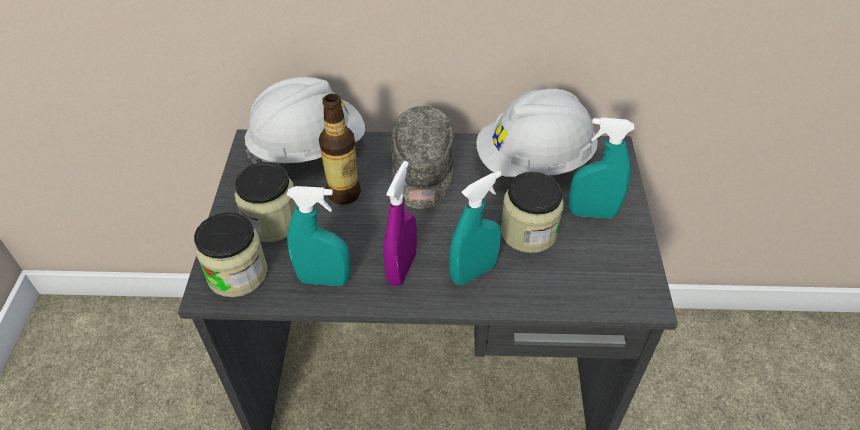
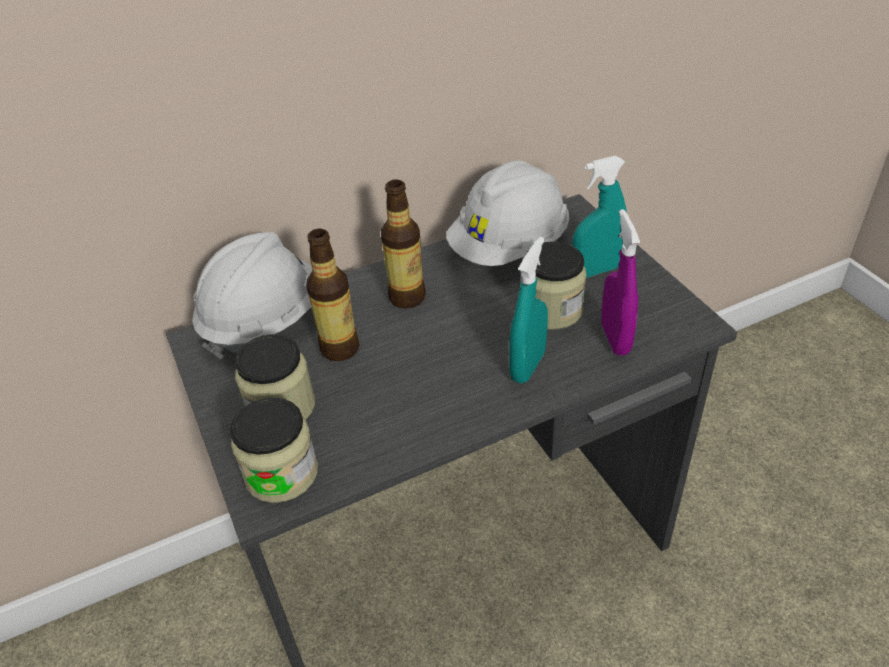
camera: 25 degrees left, 5 degrees down
(324, 279) = (382, 437): turquoise spray bottle -> none
(401, 268) = (455, 392): purple spray bottle -> purple spray bottle (615, 339)
(422, 172) = (407, 297): grey cap -> bottle

